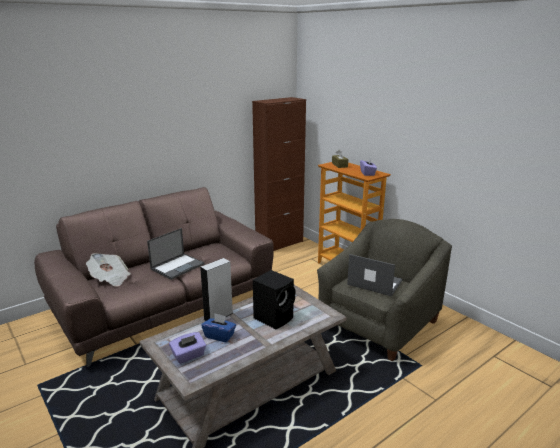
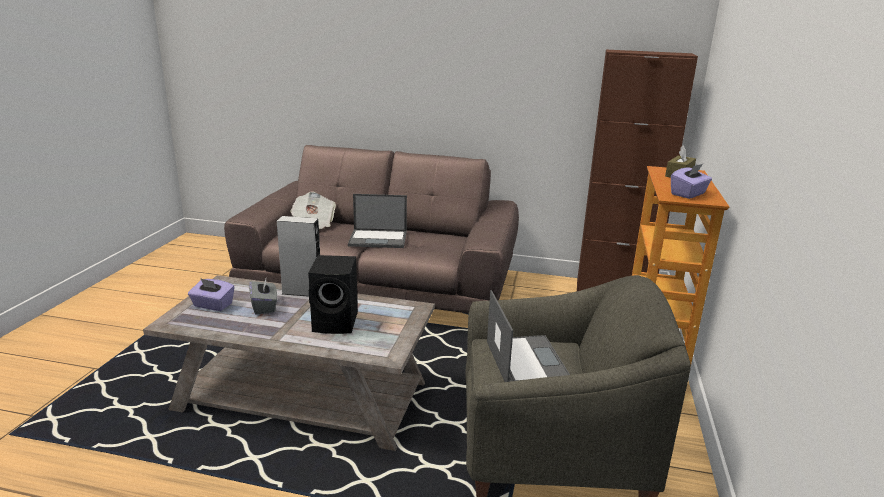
camera: 50 degrees right, 0 degrees up
(219, 336) = (264, 306): blue tissue box -> grey tissue box

